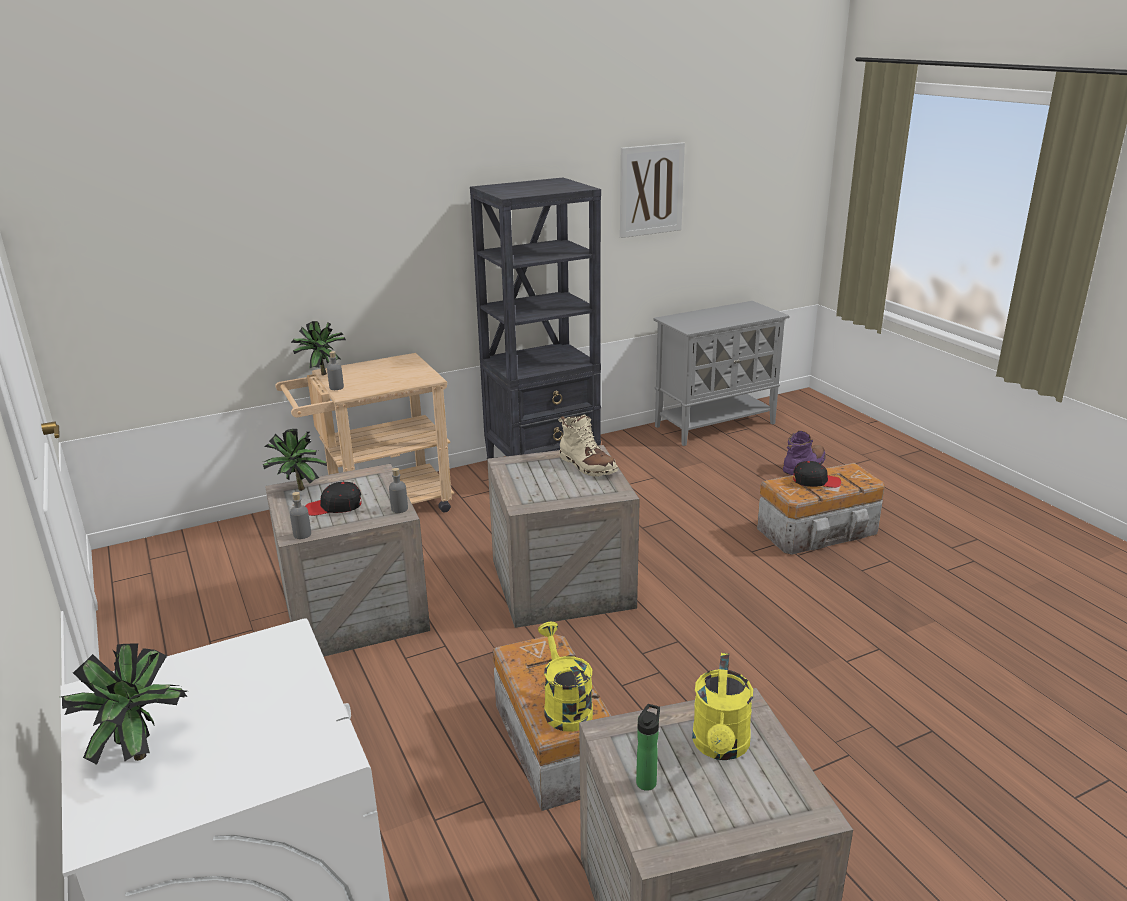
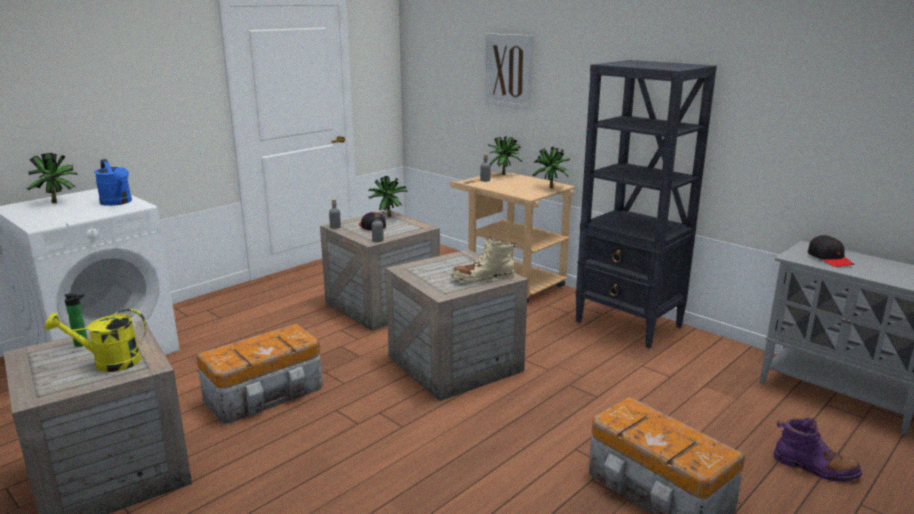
camera: 70 degrees right, 5 degrees down
(236, 664) = (118, 202): none -> blue watering can
(413, 364) = (550, 188): none -> potted plant
(564, 706) = (235, 354): yellow watering can -> none
(587, 465) = (482, 278): beige boot -> beige boot turned 45 degrees clockwise
(651, 190) = (827, 98): picture -> picture (508, 71)
(815, 481) = (658, 427): black cap -> black cap (829, 258)

